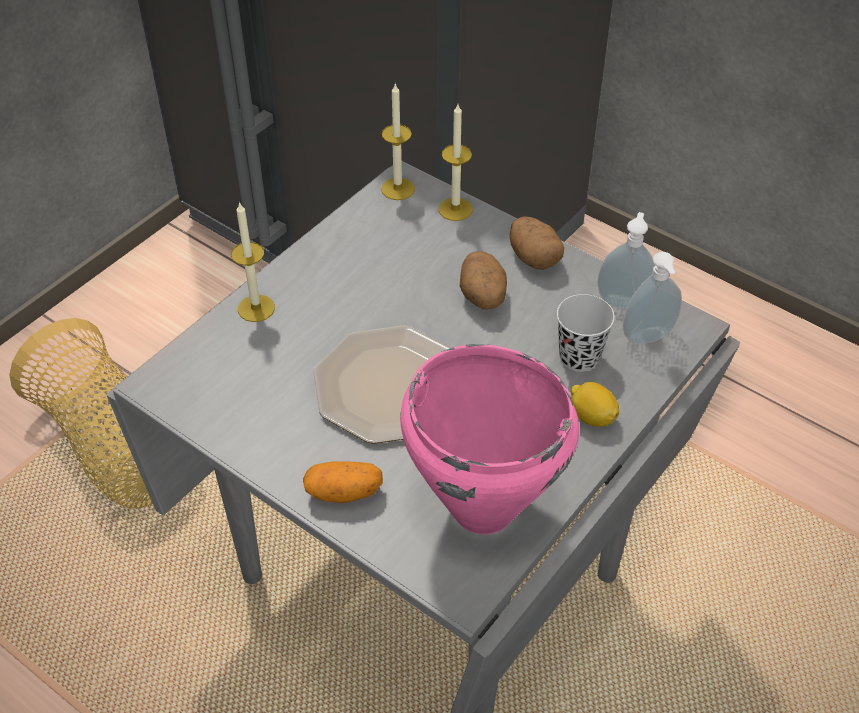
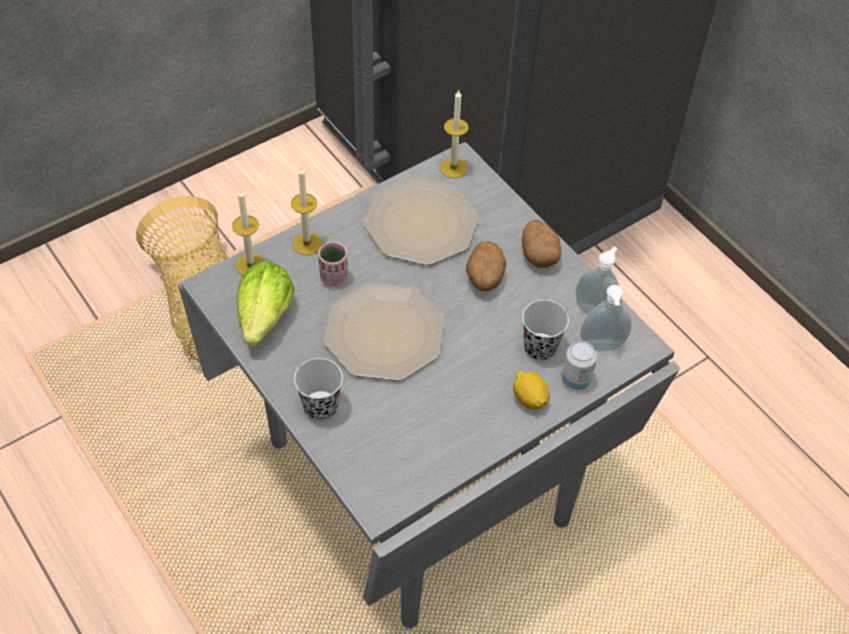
camera: 15 degrees right, 5 degrees up
(235, 410) = (263, 322): none -> lettuce
(303, 339) = (334, 278): none -> pink cup
(344, 492) = (320, 407): potato -> black cup
(385, 256) = (421, 224): none -> plate
(455, 209) = (492, 197): candle -> candle (251, 265)
(482, 507) = (417, 446): pink cooking pot -> none
(635, 382) = (576, 380): none -> can

